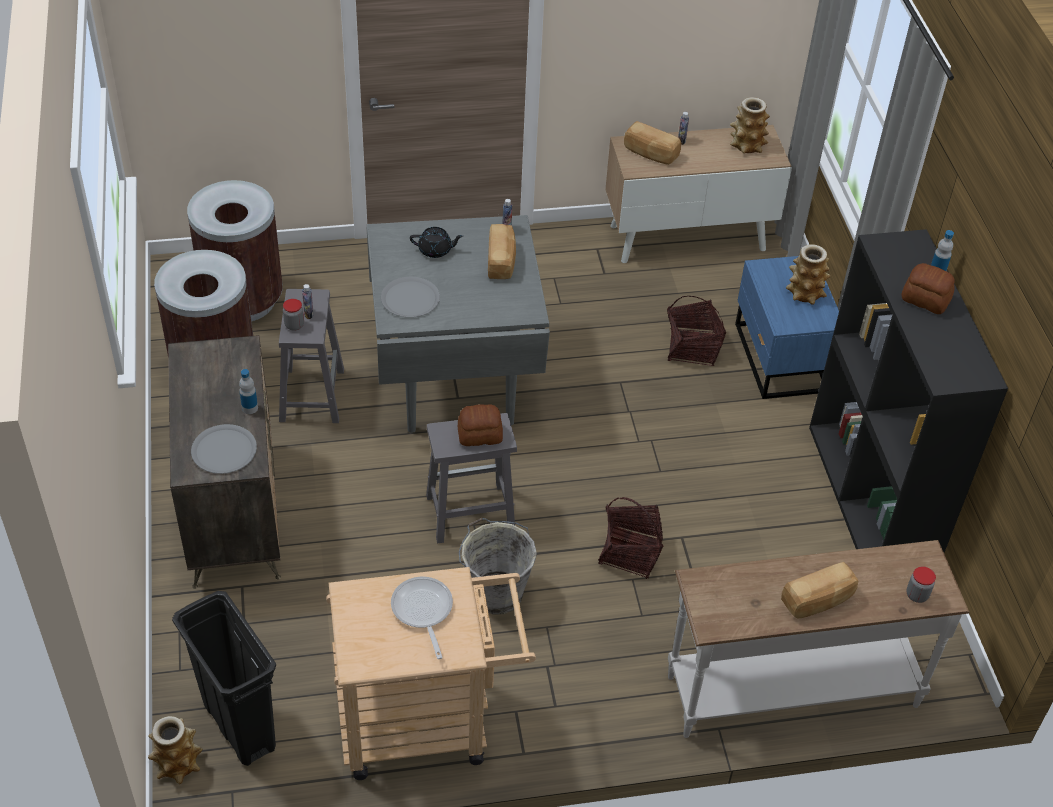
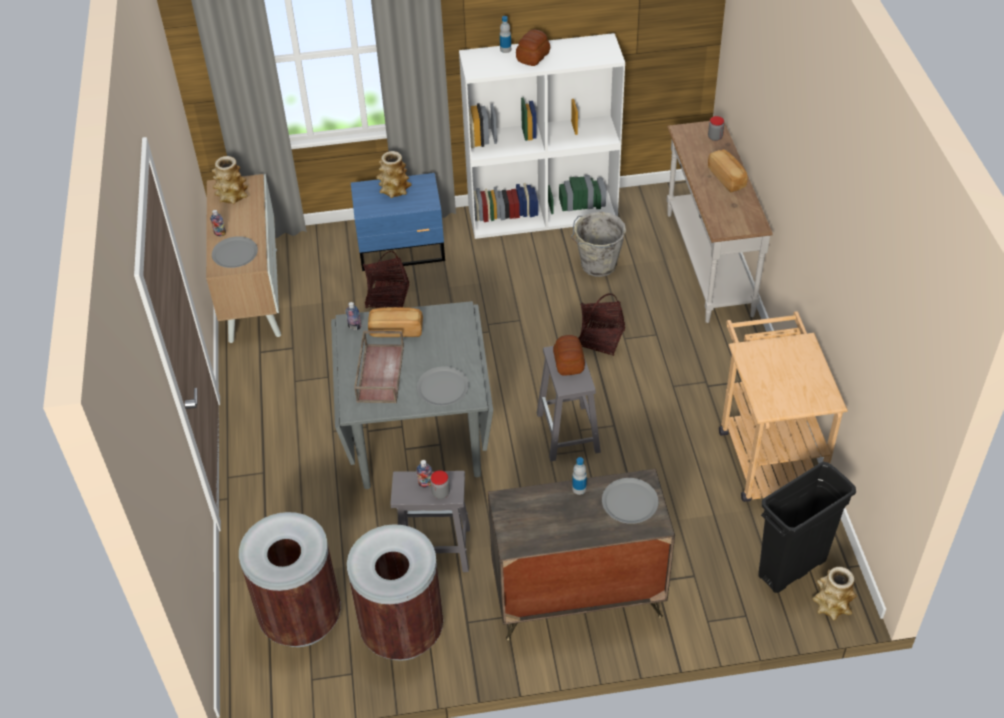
camera: 85 degrees left, 0 degrees up
(422, 612) = (775, 366): frying pan -> none
(435, 250) = (379, 373): black teapot -> brown tray
(496, 592) = (644, 415): grey bucket -> grey bucket (597, 265)
(650, 153) = (235, 253): bread -> grey plate
(871, 500) = (543, 214): black bookcase -> white bookcase

